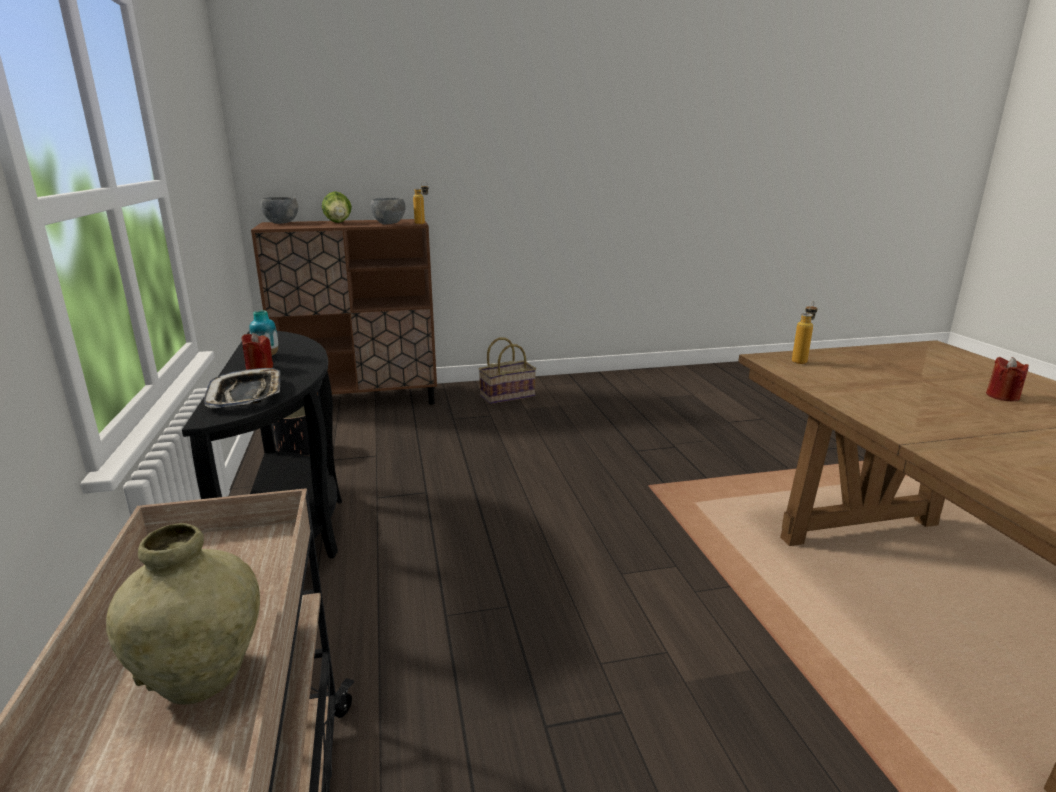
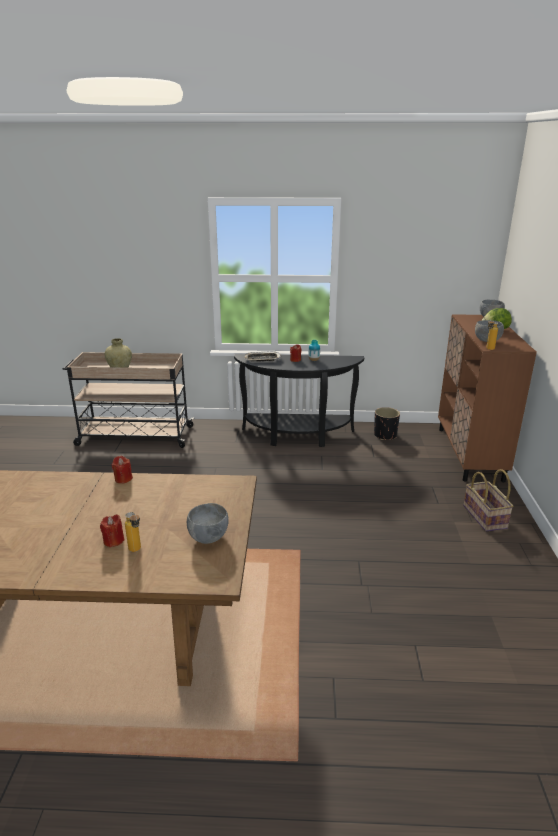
camera: 105 degrees right, 5 degrees up
(801, 360) = (228, 493): bottle -> bottle (137, 551)
(887, 423) = (123, 479): none -> red candle
(895, 358) = (208, 538): none -> grey bowl

